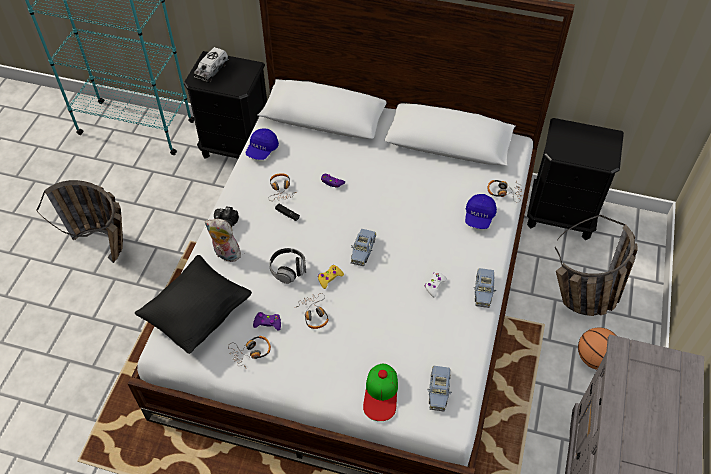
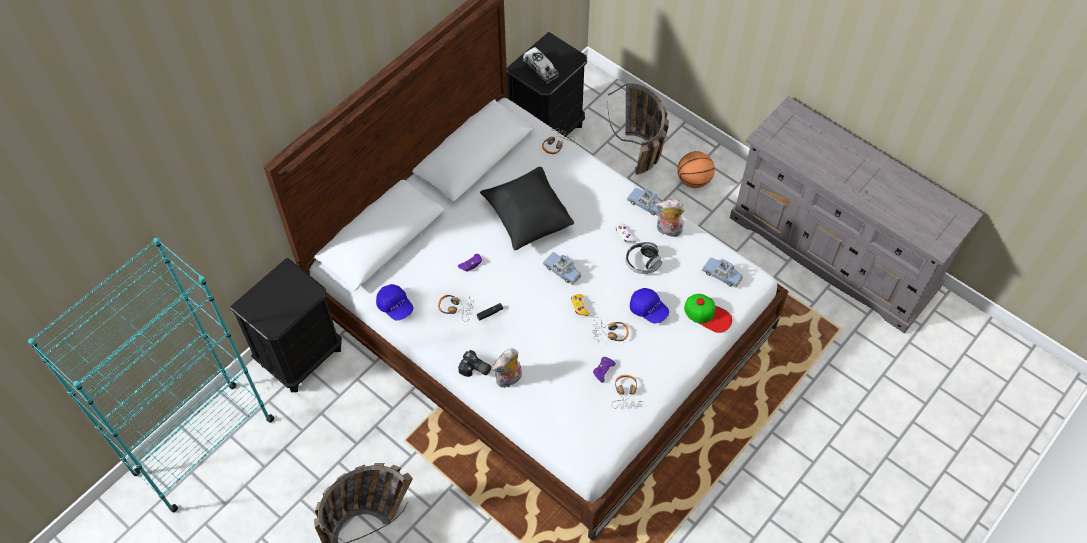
camera: 65 degrees left, 5 degrees up
(198, 314) = (566, 423): black pillow -> black pillow (527, 218)
(212, 70) = (268, 307): toy truck -> toy truck (540, 70)
(288, 270) = (555, 334): headphones -> headphones (642, 263)
(464, 321) = (668, 231): none -> plush toy
(479, 217) = (572, 173): blue cap -> blue cap (648, 309)

